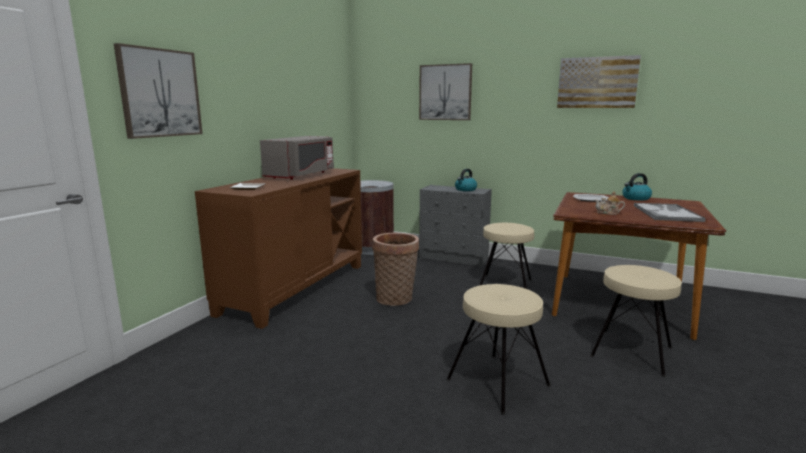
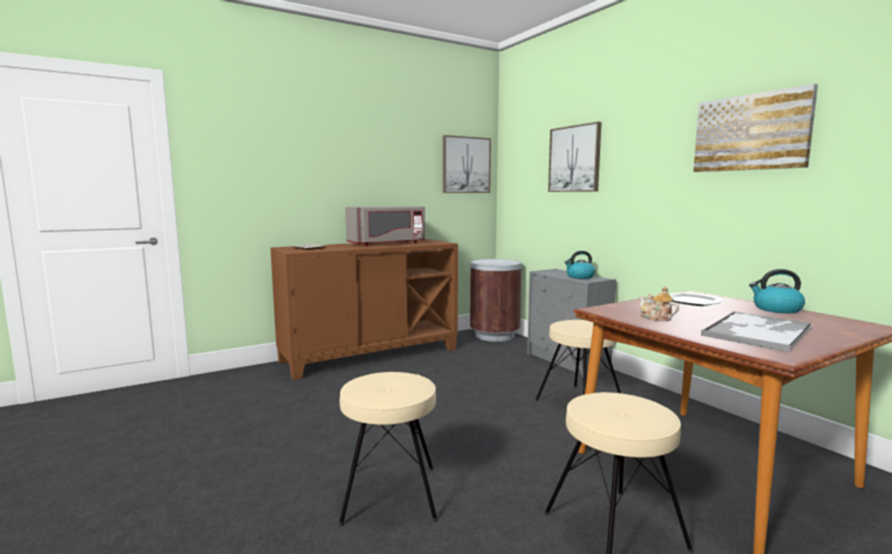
camera: 35 degrees right, 5 degrees down
(160, 93) = (242, 163): picture -> picture (466, 165)
(396, 299) = (435, 386): basket -> none

